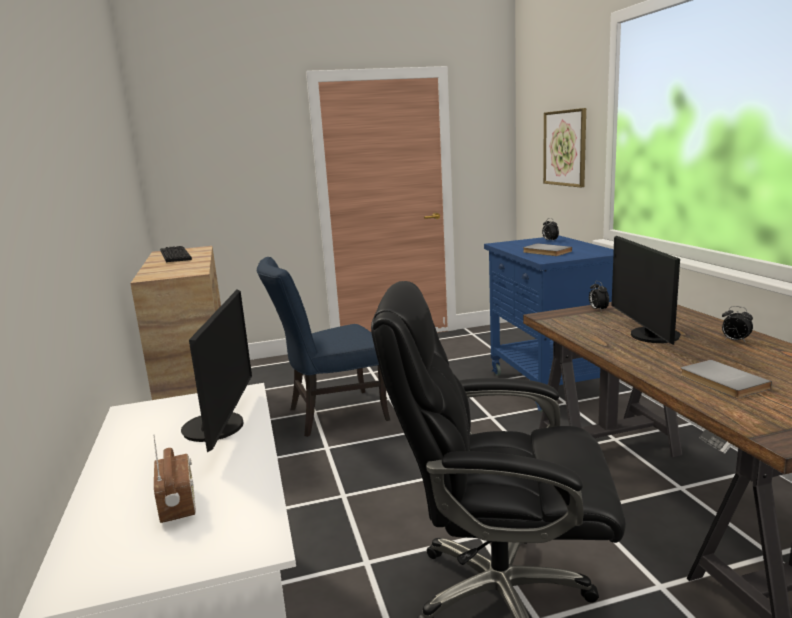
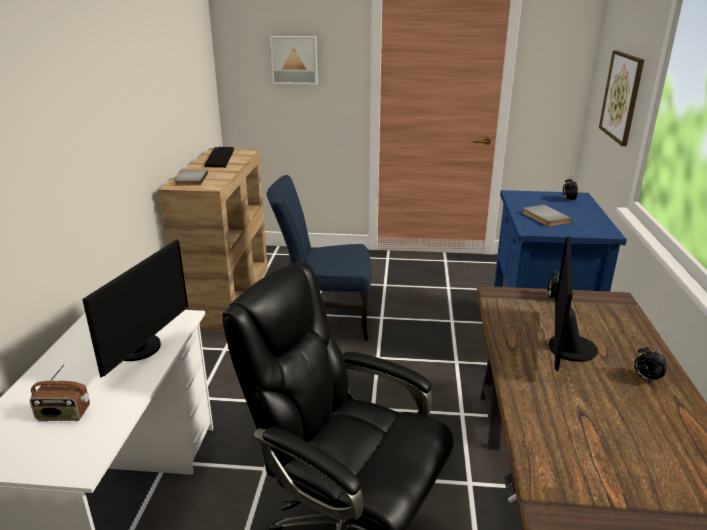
camera: 20 degrees right, 10 degrees up
(179, 505) = (63, 415): radio -> radio turned 90 degrees clockwise
(232, 152) = (294, 60): none -> picture
(721, 382) = (570, 427): grey book -> grey book (190, 179)

